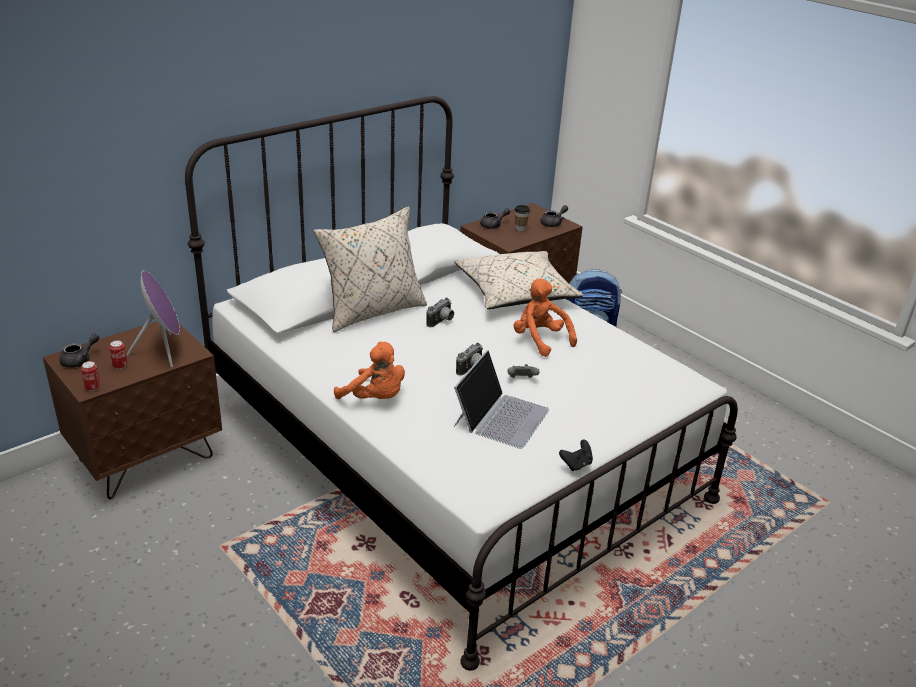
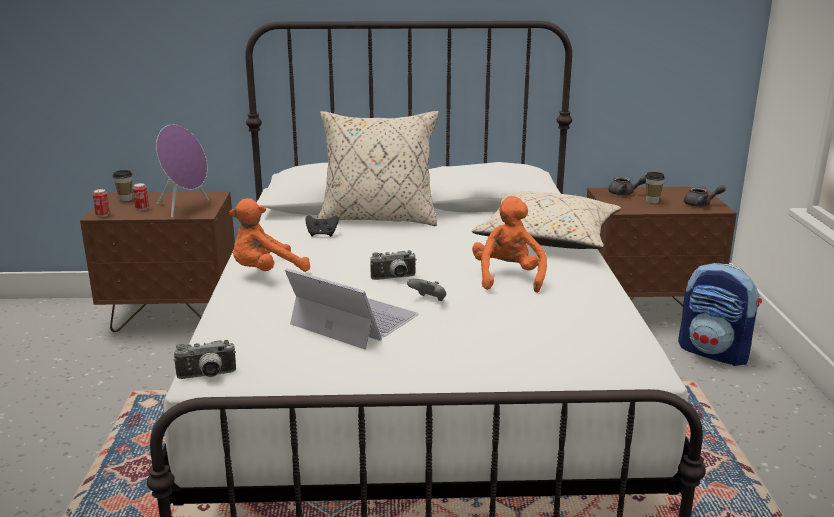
camera: 40 degrees right, 10 degrees down
(80, 360) = (125, 199): grey teapot -> cup
(375, 398) = (266, 272): orange plush toy -> orange plush toy turned 75 degrees clockwise
(442, 321) = (429, 240): camera -> camera (207, 376)
(501, 416) = (353, 320): laptop -> laptop turned 120 degrees counterclockwise
(576, 464) = (354, 381): black game controller -> black game controller (322, 235)

